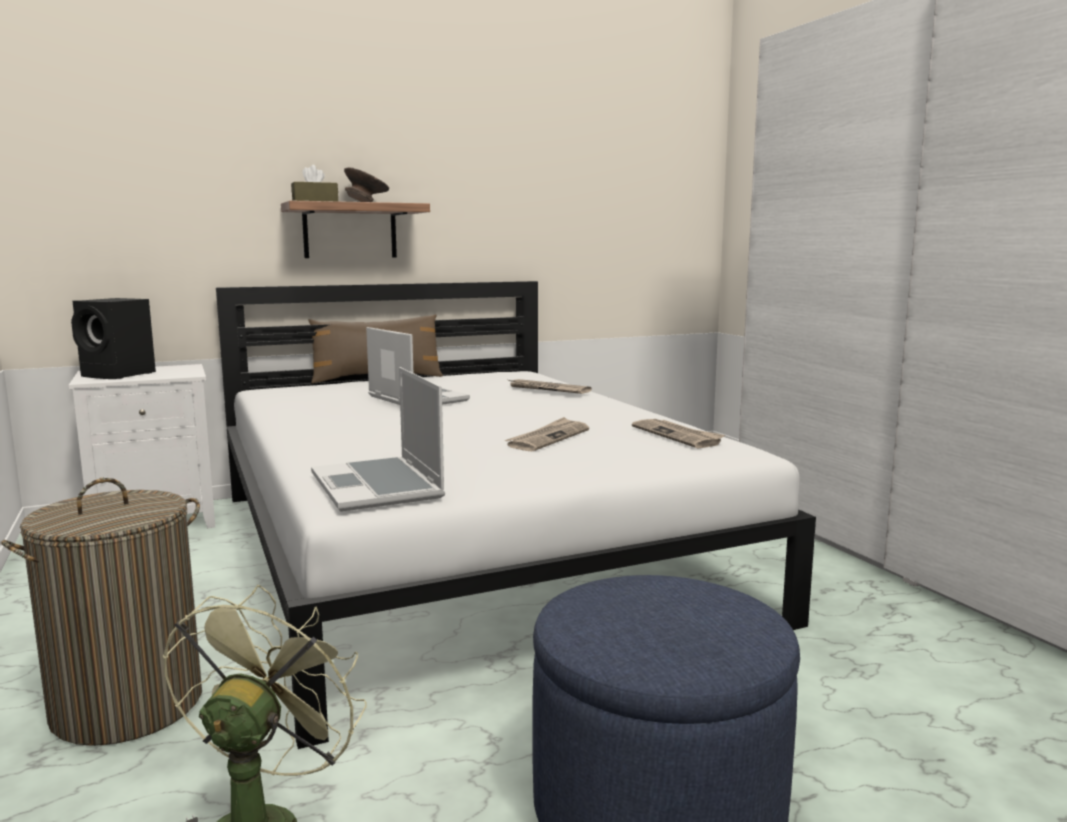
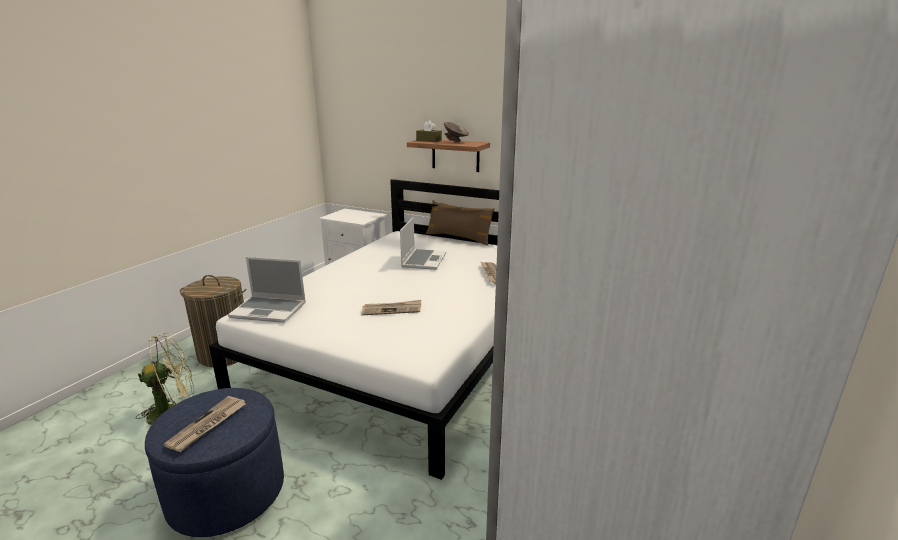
camera: 50 degrees right, 10 degrees up
(119, 375) = (344, 215): black speaker -> none
(379, 487) = (270, 310): laptop -> laptop turned 105 degrees counterclockwise
(678, 436) = (439, 335): newspaper -> newspaper (207, 425)

